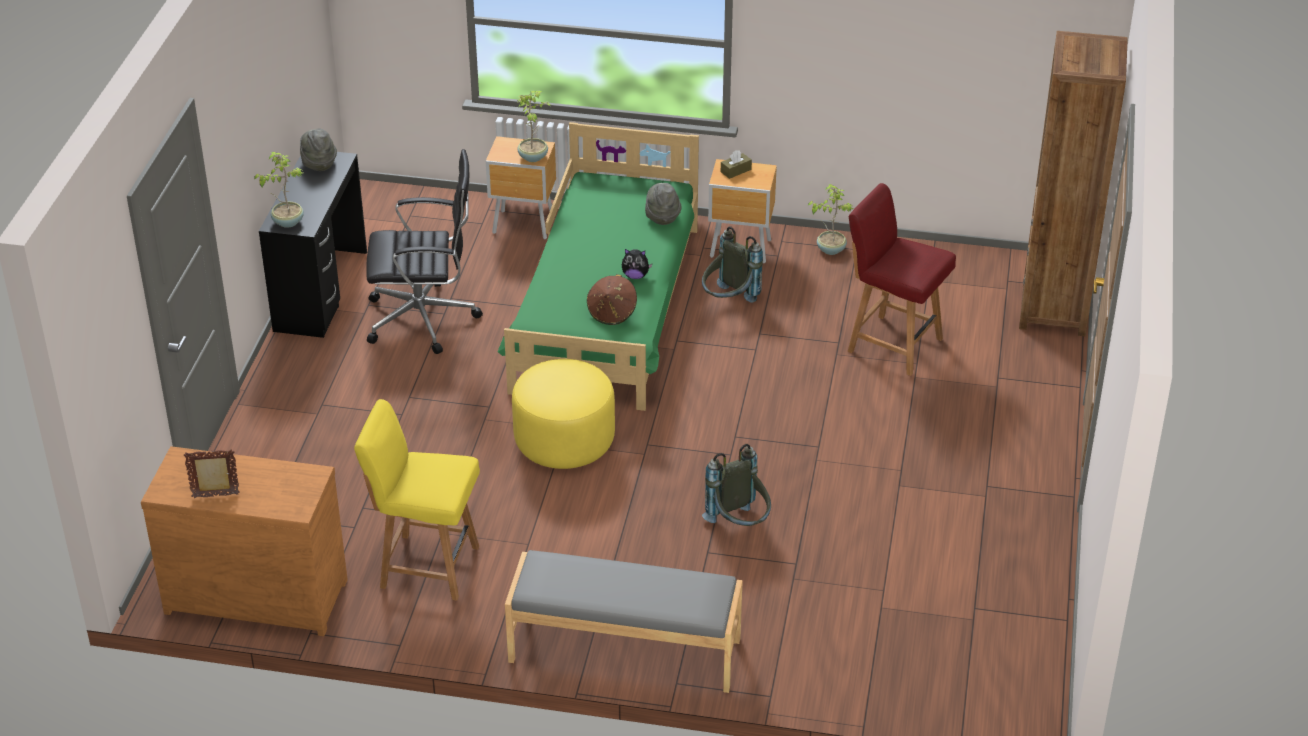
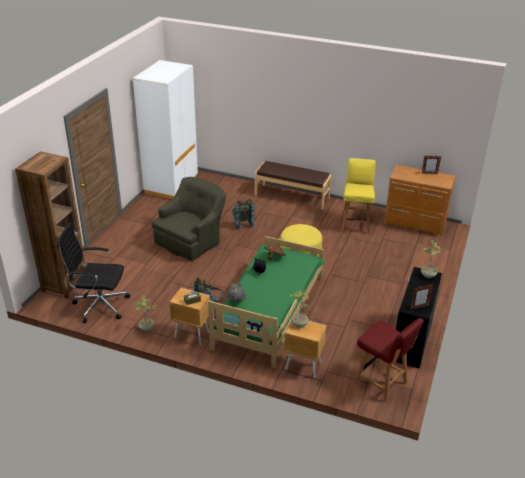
camera: 170 degrees left, 5 degrees down
(318, 163) = (419, 307): grey hat -> picture frame
(425, 319) = (358, 317): black office chair -> black office chair (99, 305)
(427, 566) = (355, 224): yellow chair -> yellow chair turned 105 degrees counterclockwise
(624, 651) = (292, 196): grey bench -> brown bench
(844, 450) = (191, 241): none -> green armchair
(892, 344) = (147, 278): red chair -> red chair (382, 383)
(1011, 642) = (171, 185): none -> white wardrobe

